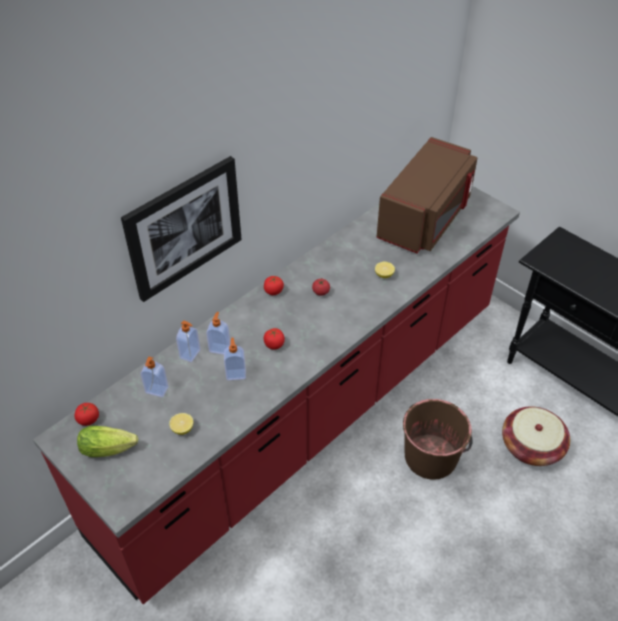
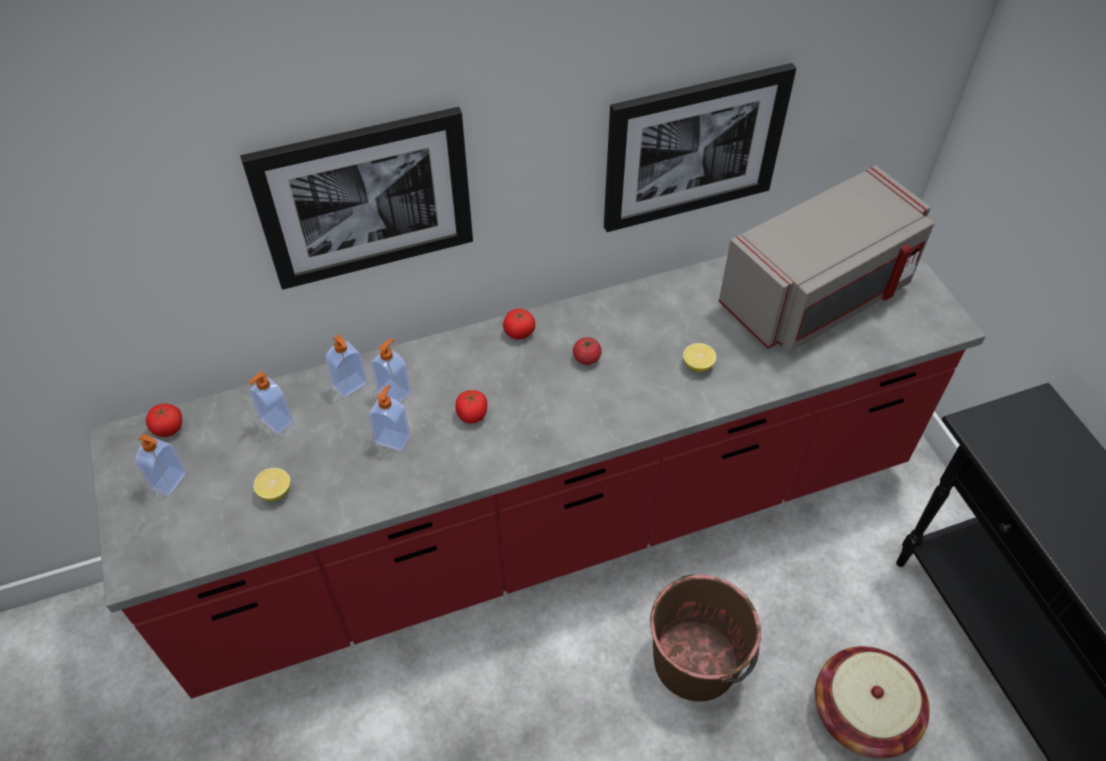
camera: 25 degrees right, 5 degrees up
(111, 448) = (170, 481): lettuce -> soap dispenser
(342, 150) = (693, 147): none -> picture
(425, 218) = (818, 296): brown microwave -> grey microwave

